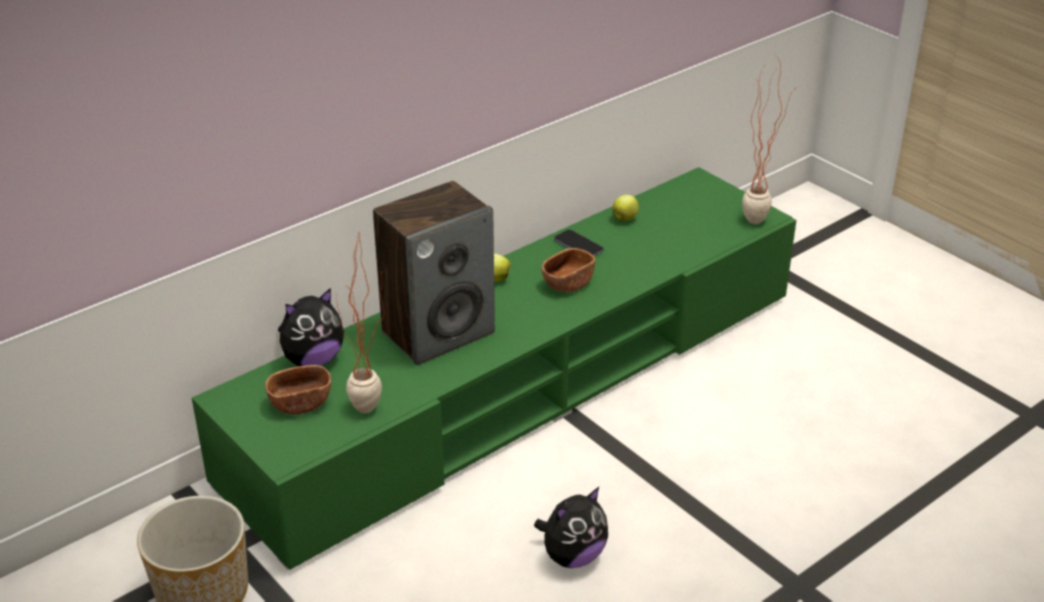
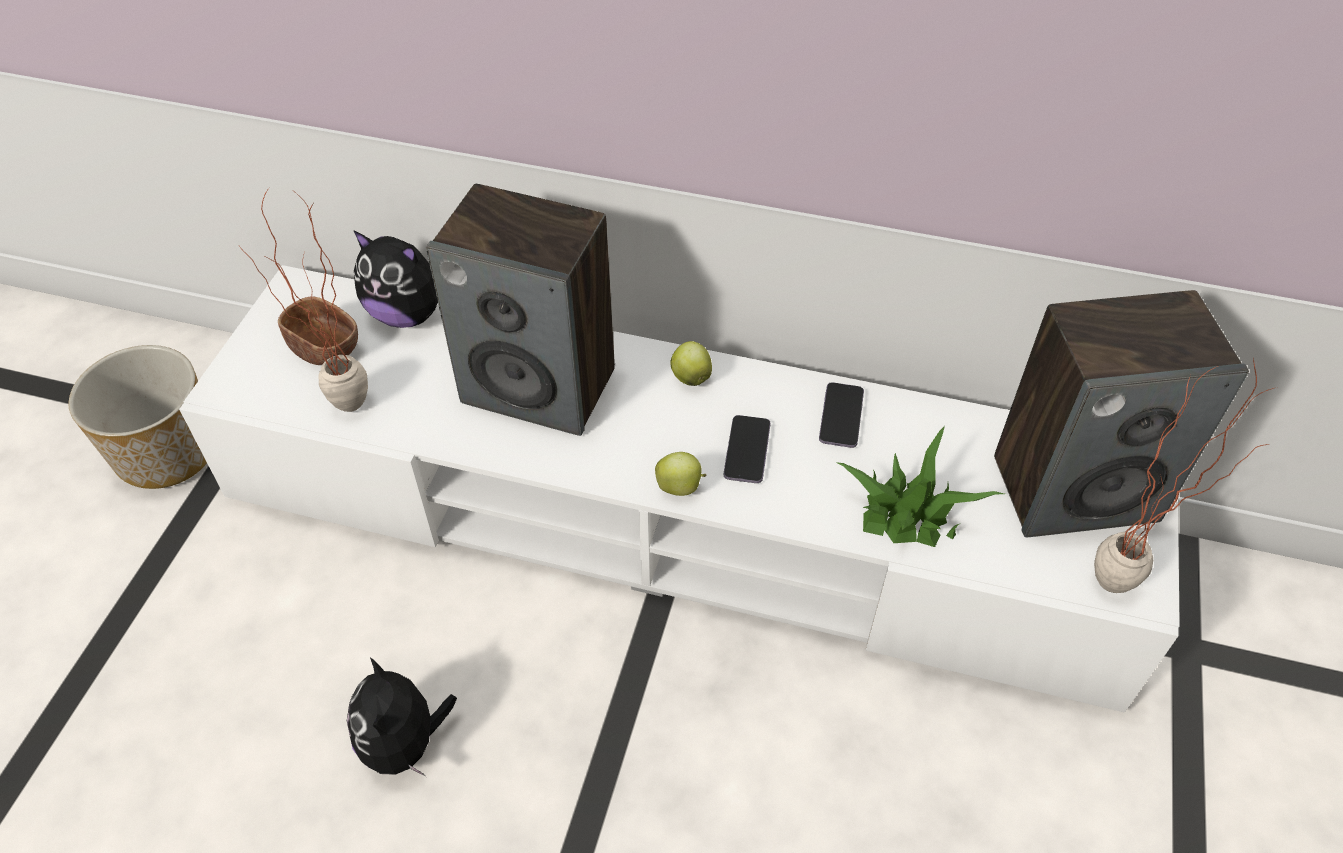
camera: 55 degrees right, 15 degrees up
(523, 385) = (673, 519): green tv stand -> white tv stand
(568, 283) = (747, 451): brown bowl -> phone
(572, 556) = (405, 743): plush toy -> plush toy turned 60 degrees clockwise
(625, 219) = (953, 431): apple -> apple (680, 487)
(660, 254) = (908, 513): none -> potted plant
(695, 204) = (1075, 488): none -> speaker

